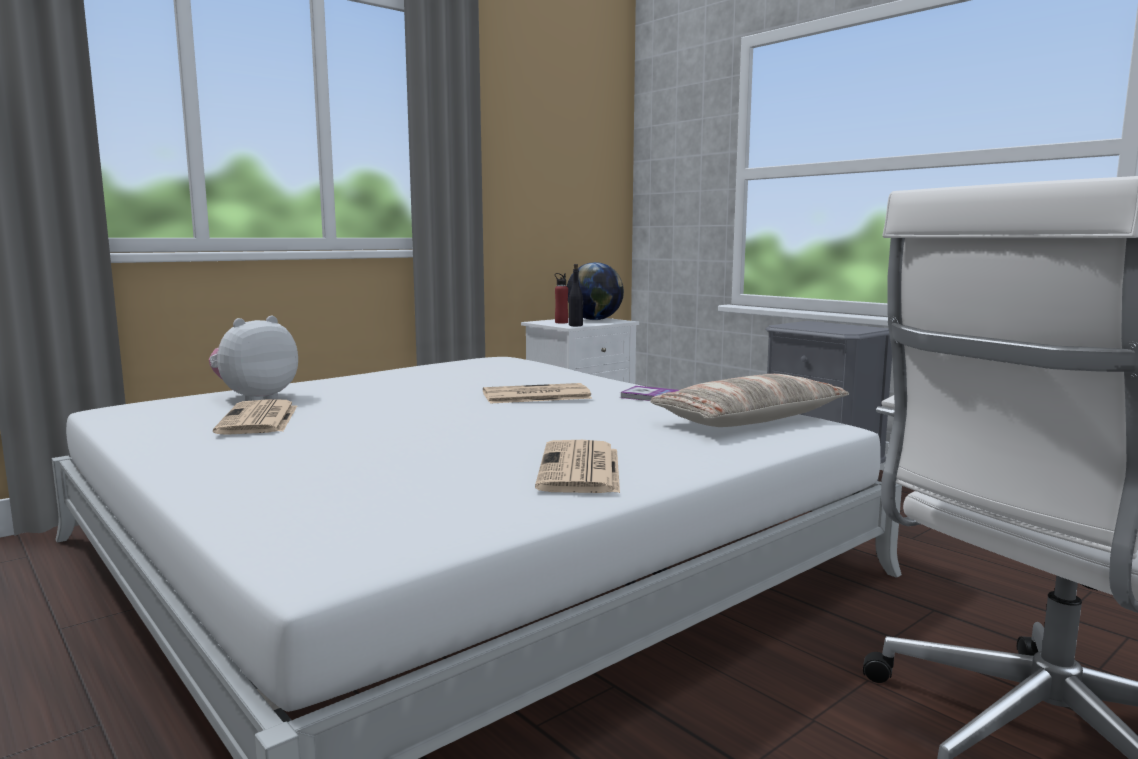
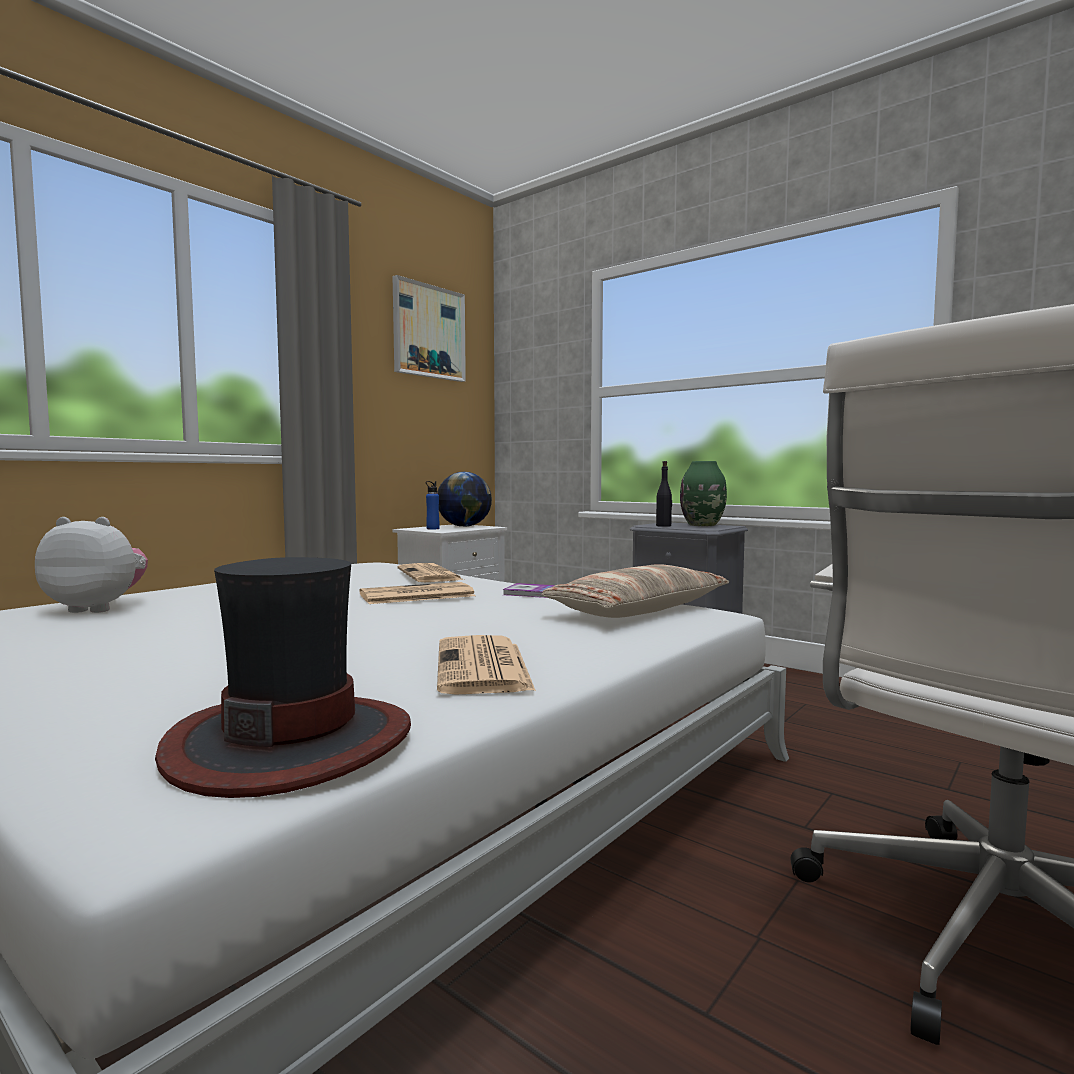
camera: 10 degrees left, 5 degrees down
(255, 398) = (97, 608): plush toy -> plush toy turned 60 degrees clockwise
(259, 419) = (97, 630): newspaper -> newspaper (430, 575)
(415, 521) = (291, 741): none -> hat
(561, 322) = (432, 529): red bottle -> blue bottle
(562, 110) = (428, 332): none -> picture
(576, 325) = (448, 530): black bottle -> black bottle (664, 526)
(847, 326) = (703, 525): none -> green vase

